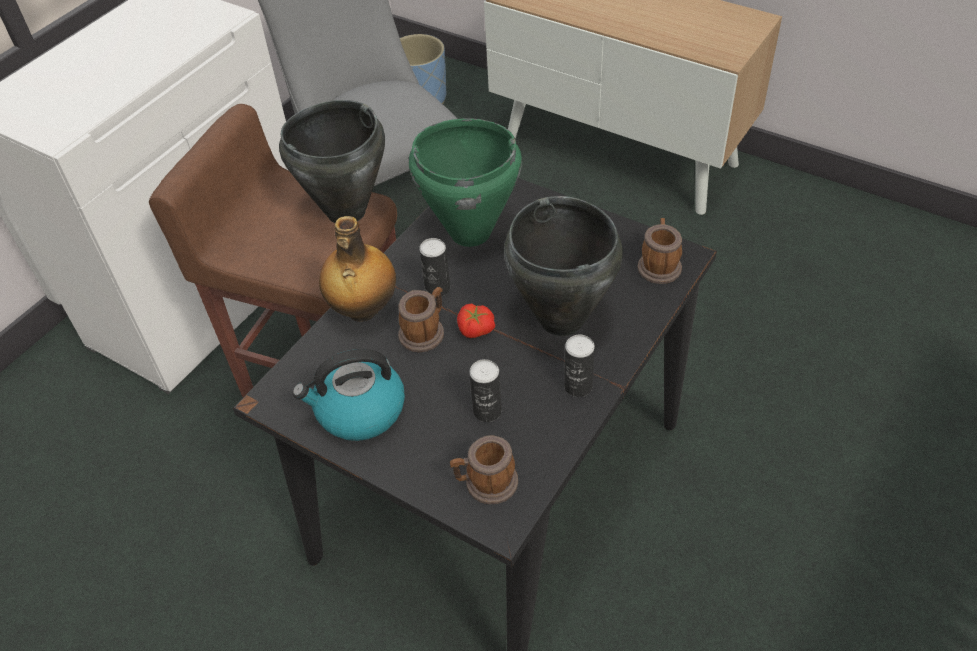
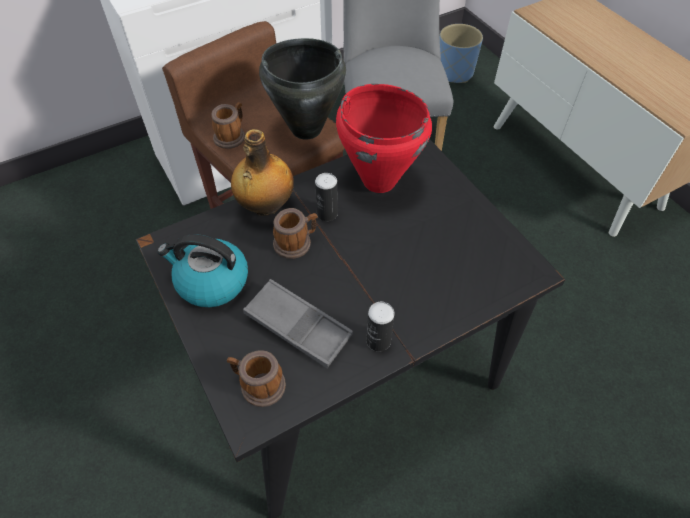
camera: 25 degrees right, 5 degrees up
(469, 232) = (379, 180): green cooking pot -> red cooking pot
(475, 330) = (332, 258): tomato -> none
(487, 411) = (298, 326): can -> grey tray
(561, 320) = (401, 280): black cooking pot -> none
(659, 264) = (508, 269): mug -> mug (232, 136)

